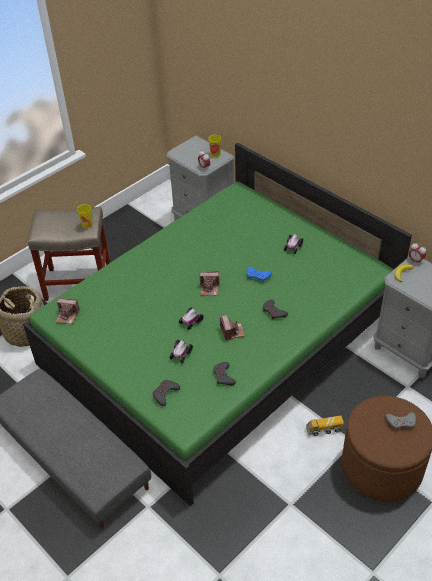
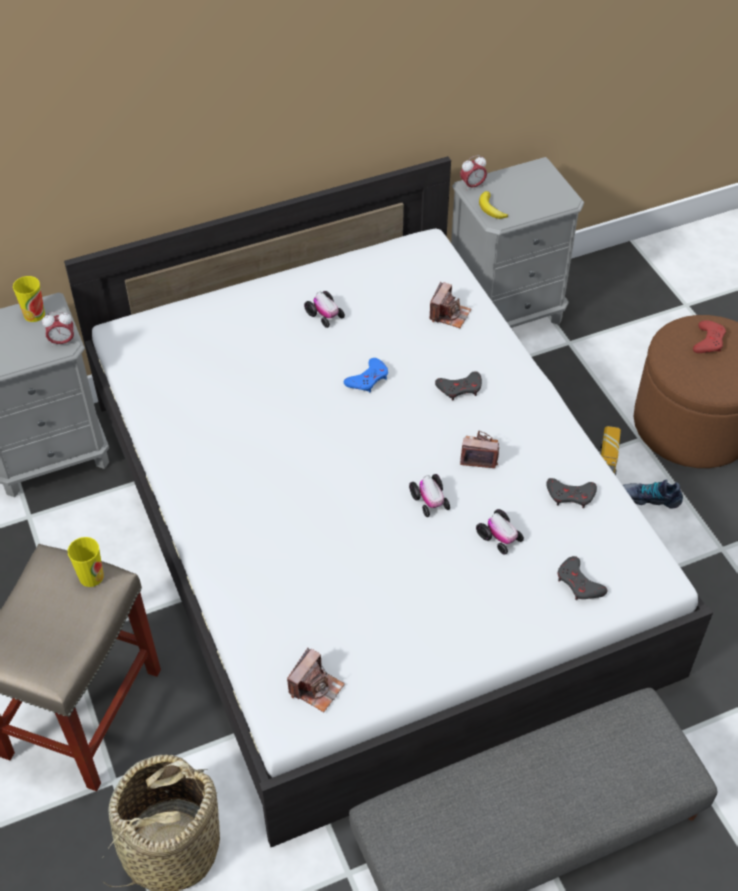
camera: 70 degrees left, 5 degrees up
(209, 288) = (363, 451): camera -> camera (449, 314)
(218, 341) = (368, 531): green bed -> white bed
(309, 457) = (649, 497): none -> shoe
(401, 422) = (708, 341): grey game controller -> red game controller

